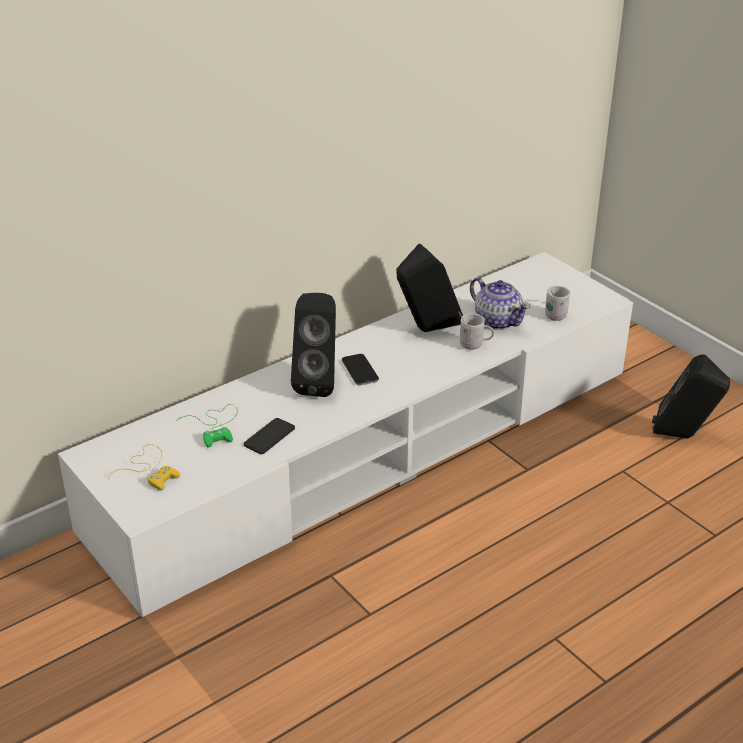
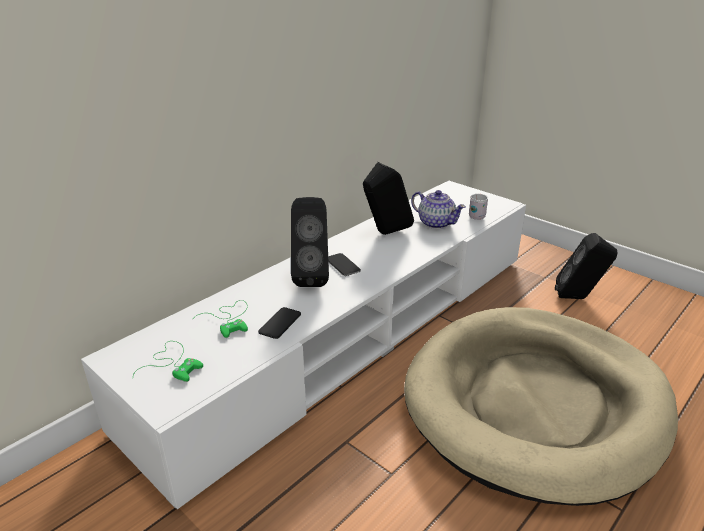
camera: 10 degrees left, 5 degrees down
(149, 469) = (172, 363): yellow game controller -> green game controller
(475, 345) = (426, 240): white mug -> none
(562, 560) = (535, 402): none -> beige dog bed

